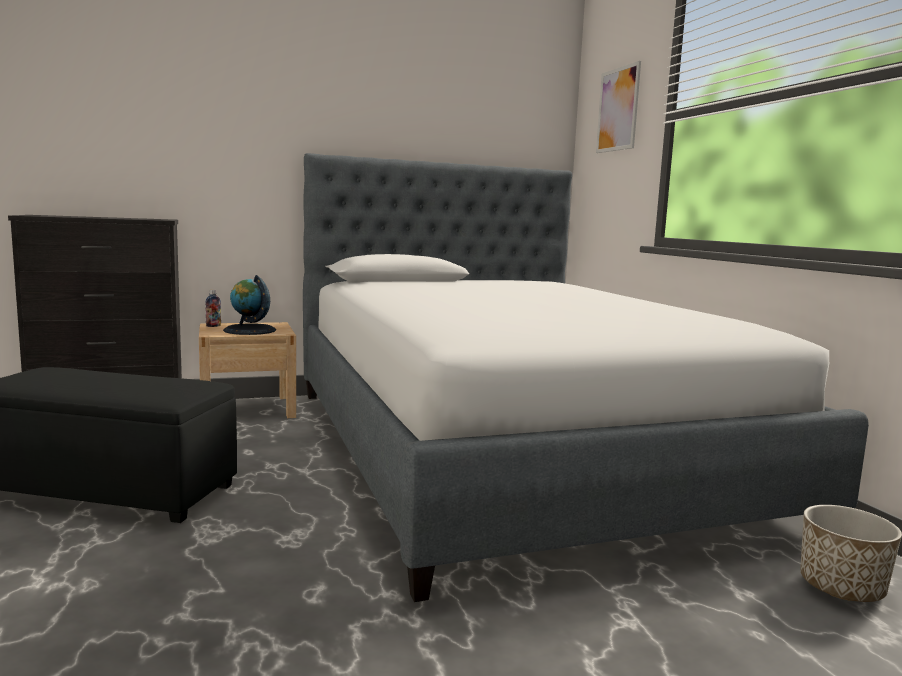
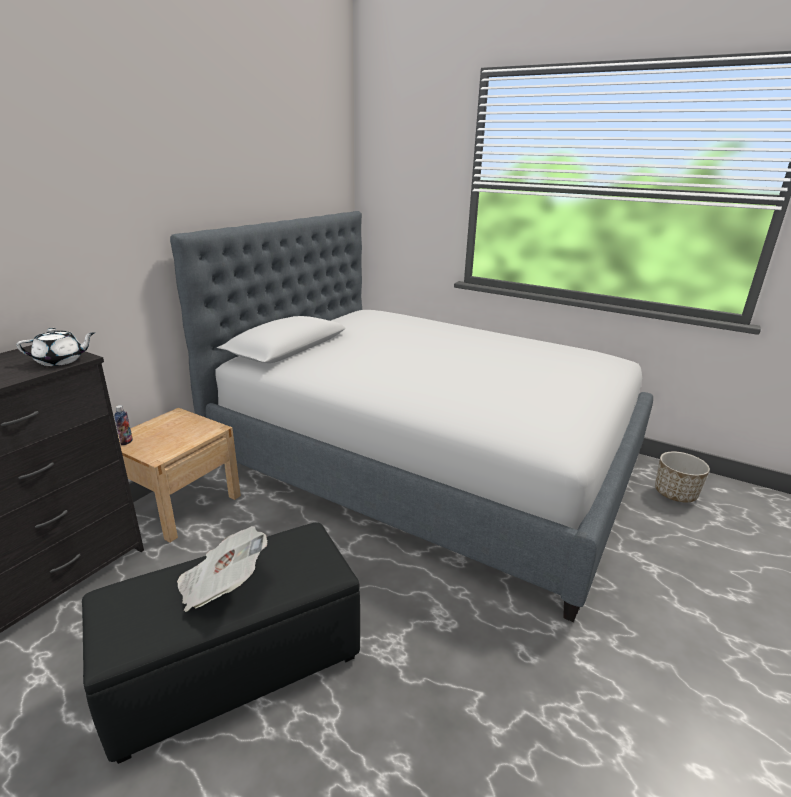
camera: 40 degrees left, 15 degrees up
(98, 382) = (222, 585): none -> newspaper
(149, 219) = (61, 361): none -> white teapot
(249, 330) = (177, 435): globe -> none
(618, 109) = (412, 166): picture -> none

